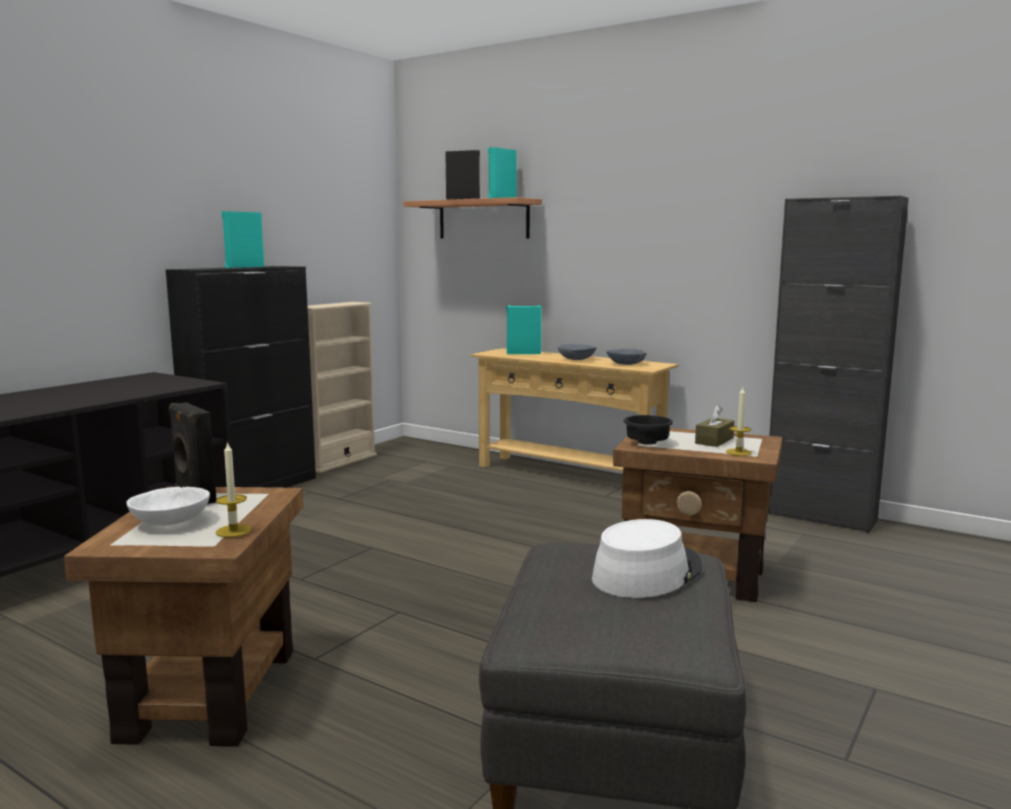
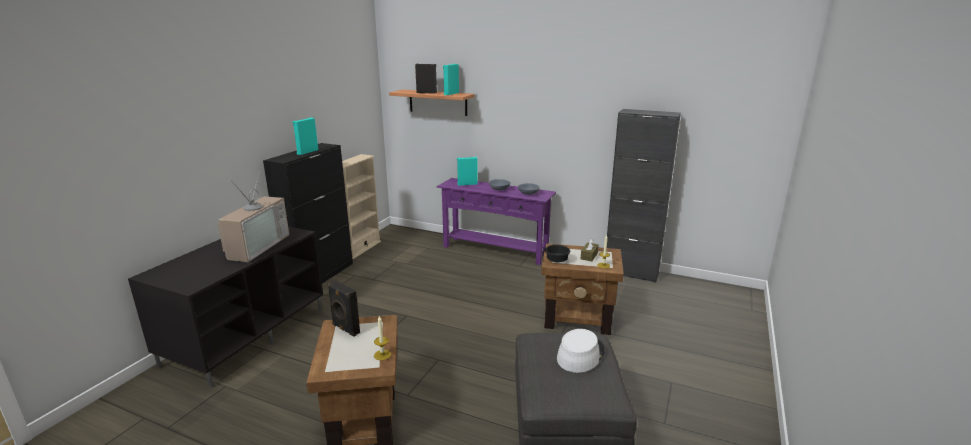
camera: 10 degrees left, 10 degrees up
(117, 391) = (256, 246): none -> television
(170, 522) = (345, 351): white bowl -> none
(568, 475) = (495, 250): beige console table -> purple console table

